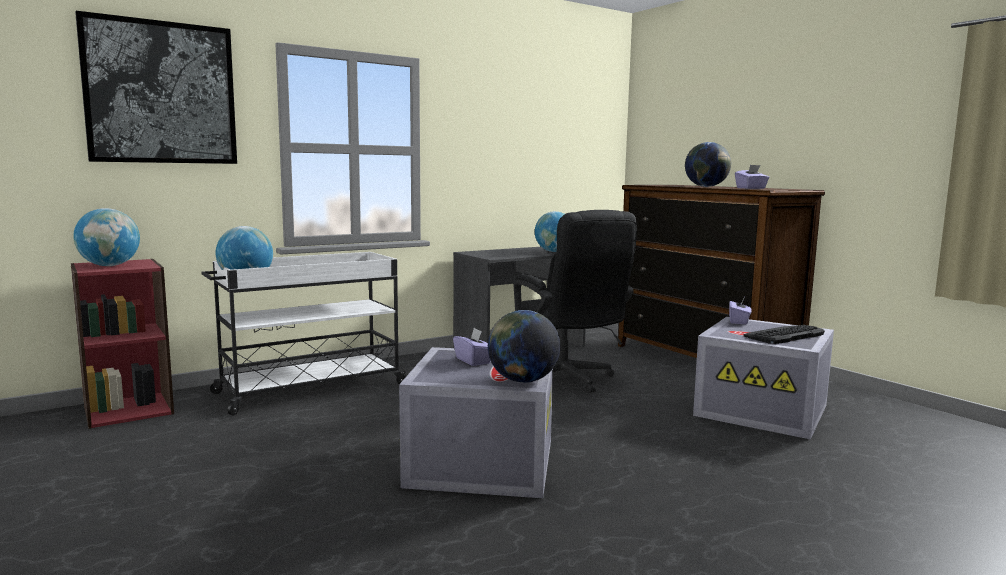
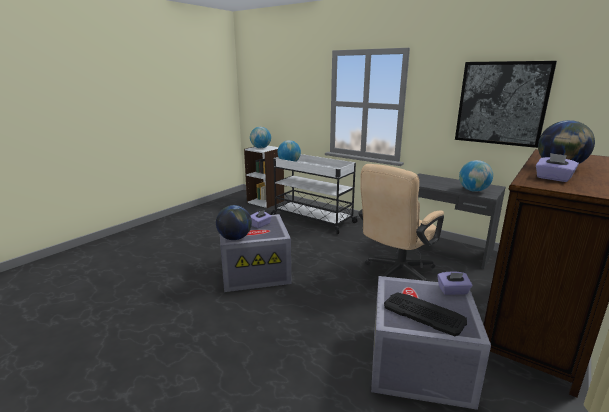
camera: 70 degrees right, 10 degrees up
(128, 409) = (266, 201): red bookcase -> white bookcase
(161, 93) = (290, 79): picture -> picture (501, 103)
(567, 380) = (396, 273): black office chair -> beige office chair

